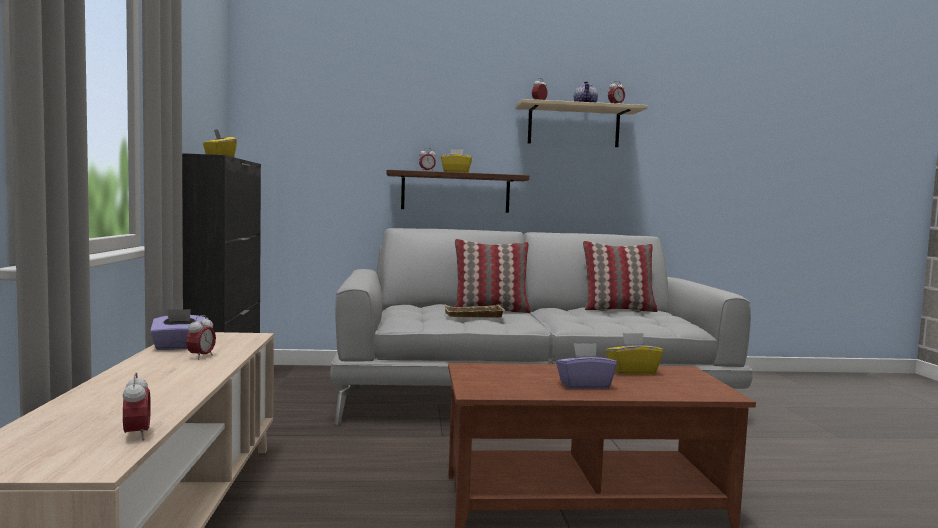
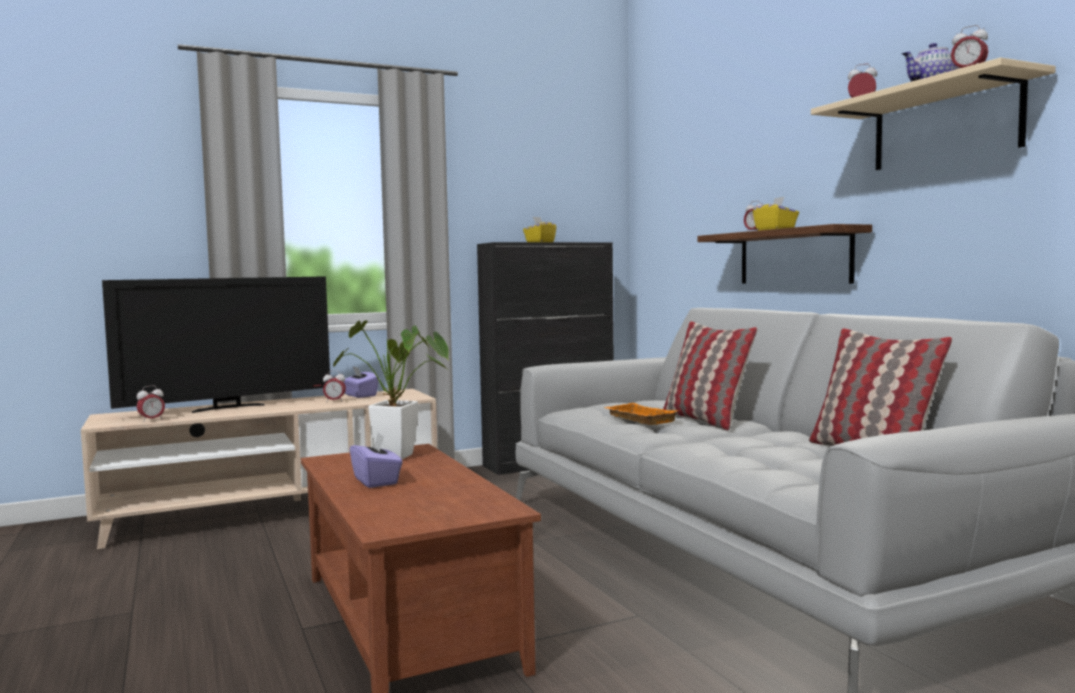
camera: 70 degrees right, 0 degrees up
(116, 395) = (228, 407): none -> television
(473, 316) = (638, 419): beige tray -> orange tray
(501, 372) = (402, 457): none -> potted plant
(632, 371) = (464, 491): yellow tissue box -> none

